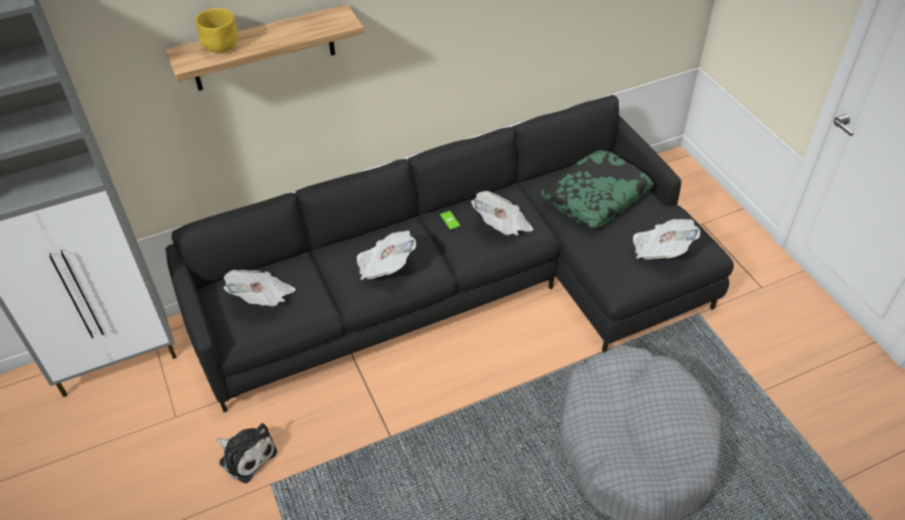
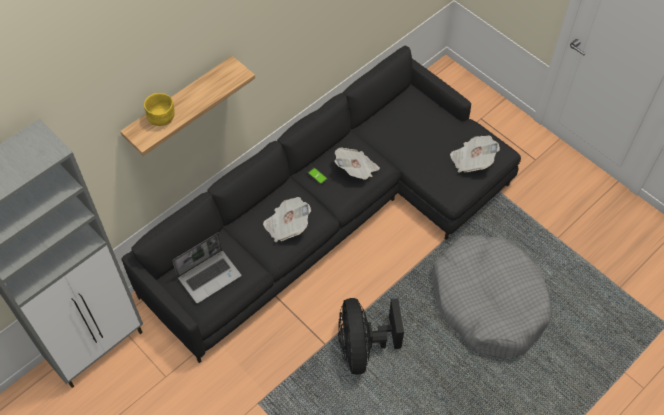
camera: 20 degrees left, 10 degrees up
(246, 455) = (230, 388): plush toy -> none
(262, 298) = (210, 276): newspaper -> laptop
(438, 455) = (362, 347): none -> black fan
(596, 197) = (413, 128): pillow -> none

